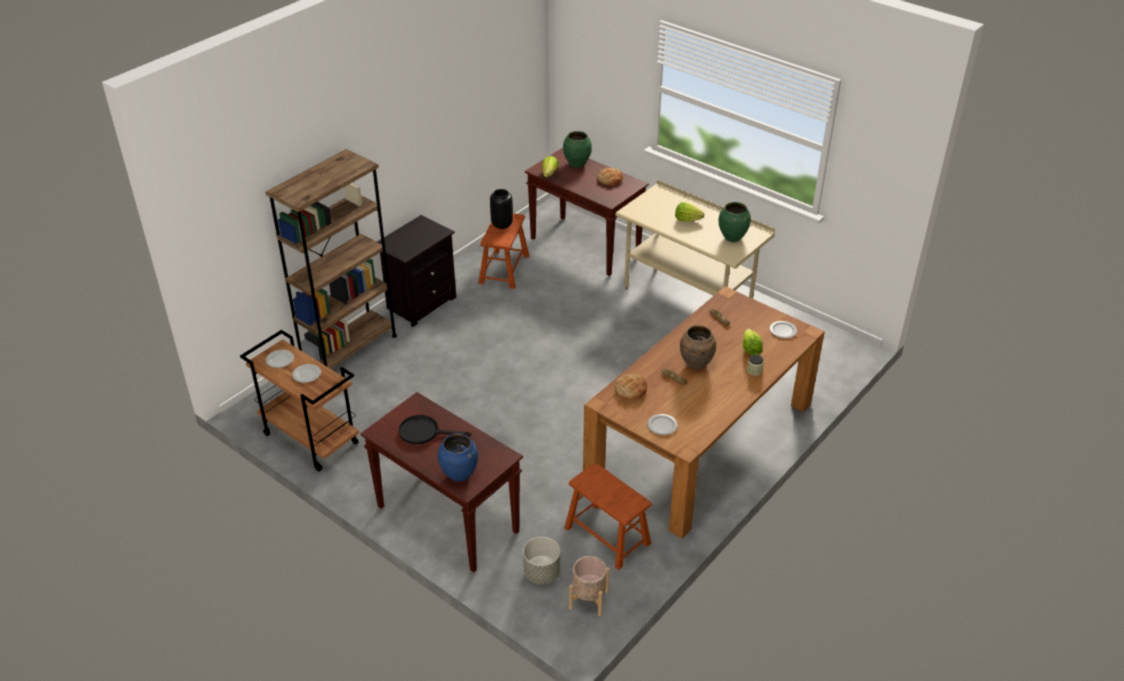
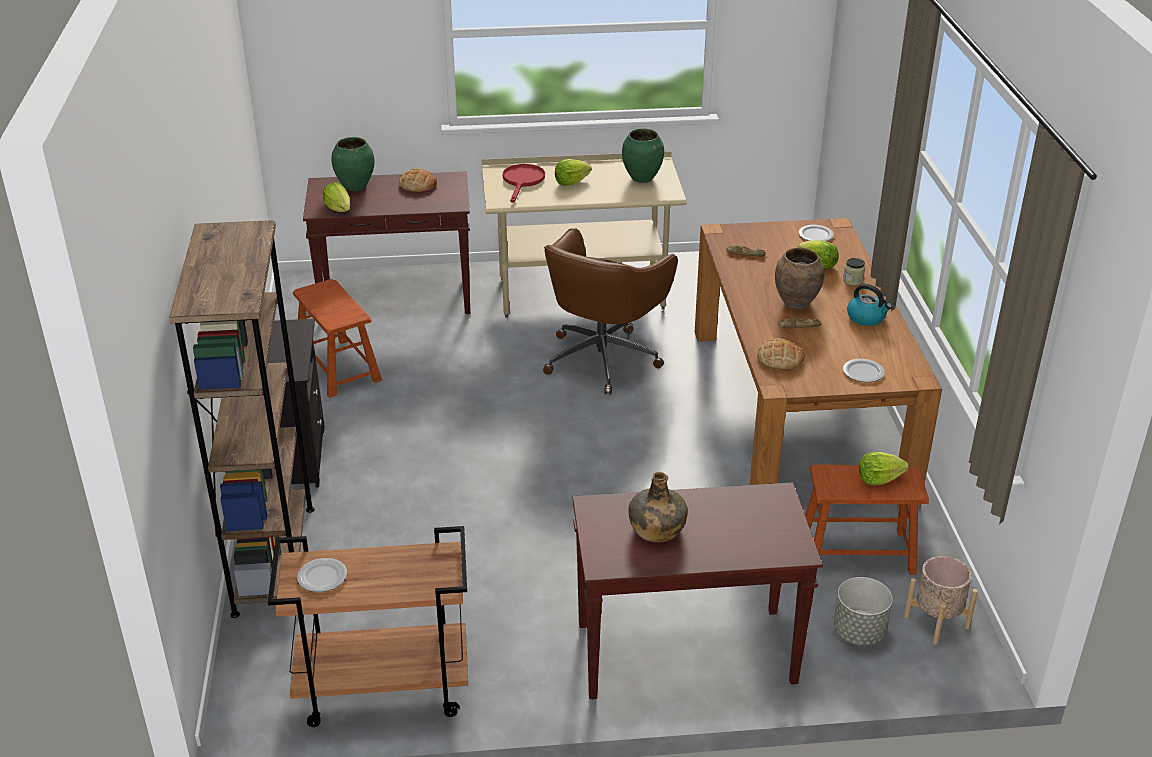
camera: 45 degrees left, 5 degrees down
(306, 375) = (389, 570): plate -> none
(425, 432) = (656, 529): black frying pan -> green bottle
(459, 475) = (767, 543): blue vase -> none
(502, 224) = (323, 300): black vase -> none
(616, 494) = (878, 479): none -> lettuce
(642, 343) = (603, 357): none -> brown office chair
(661, 205) = (523, 181): none -> red frying pan
(721, 397) = (866, 318): none -> kettle

